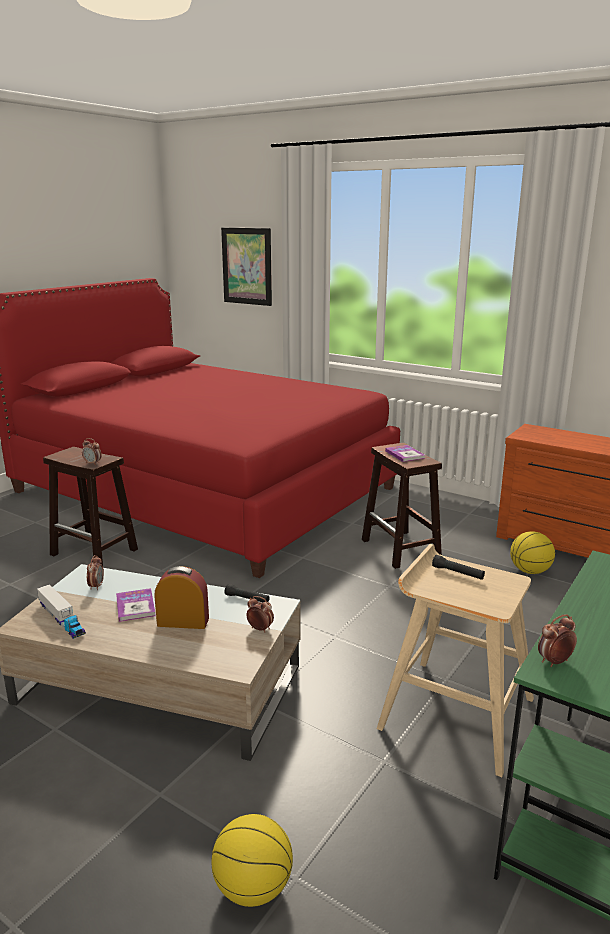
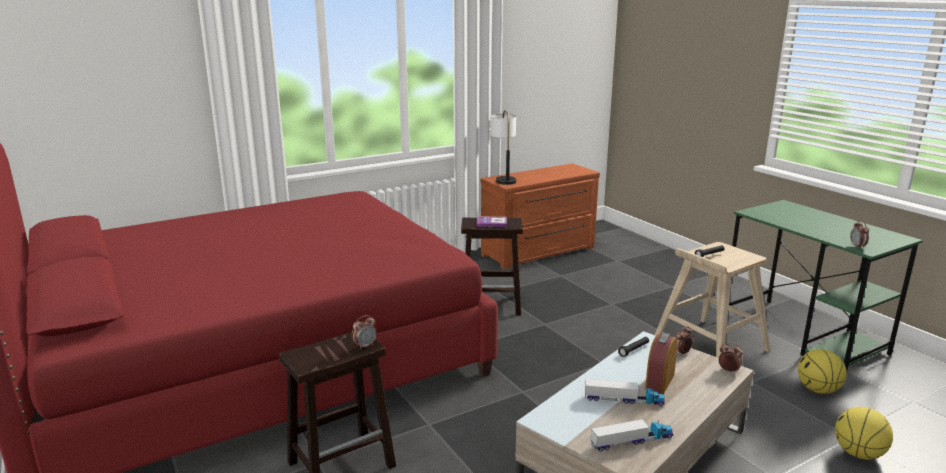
camera: 65 degrees left, 0 degrees up
(96, 586) = (573, 416): alarm clock -> alarm clock (728, 370)
(135, 606) = (624, 400): book -> toy truck
(247, 266) = (132, 87): picture -> none
(529, 571) = (560, 275): basketball -> basketball (818, 390)
(542, 431) = (504, 178): none -> table lamp

